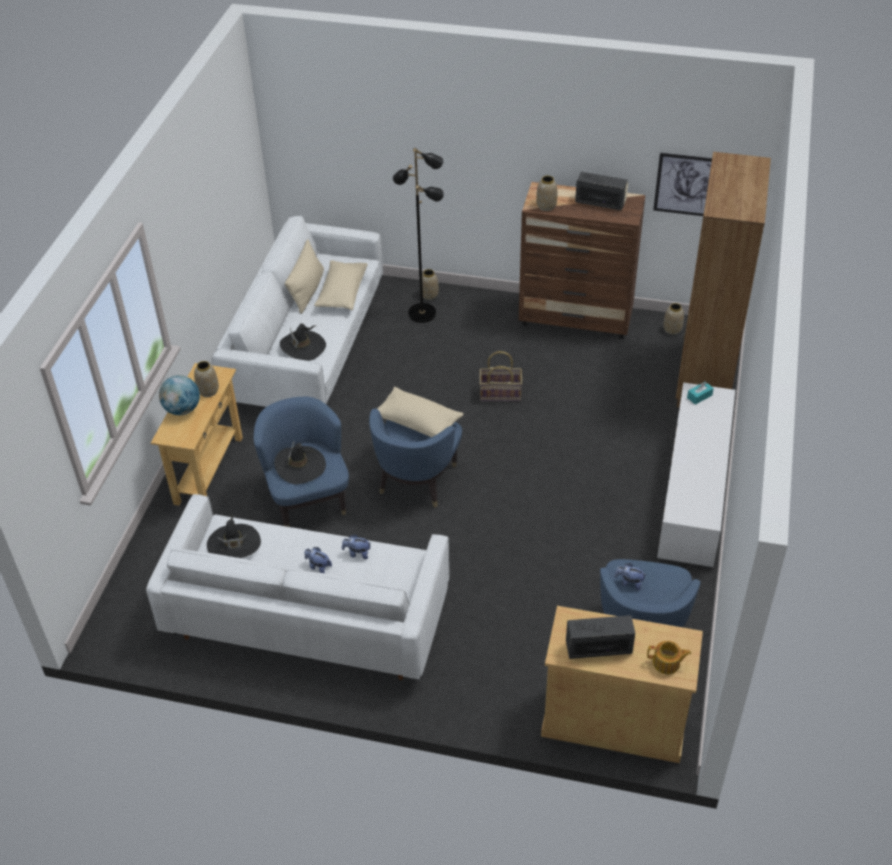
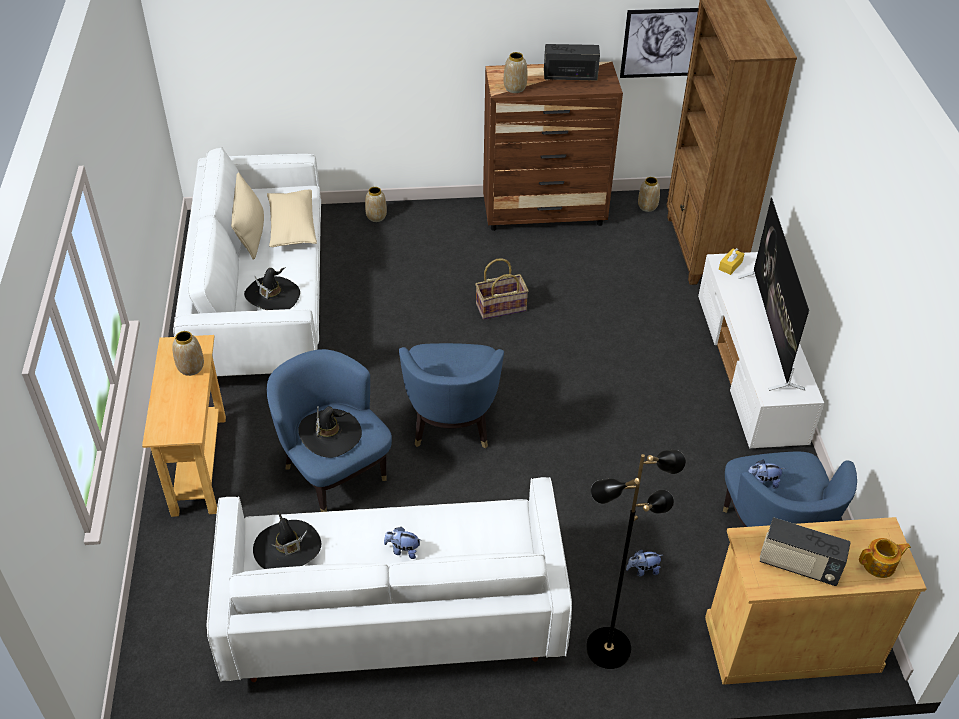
camera: 20 degrees left, 0 degrees up
(182, 409) = (167, 396): globe -> none
(357, 553) = (443, 523): plush toy -> plush toy (643, 570)
(418, 422) = (446, 354): beige pillow -> none
(422, 313) = (377, 237): black floor lamp -> black floor lamp (608, 647)
(599, 647) = (798, 566): radio -> radio turned 135 degrees counterclockwise
(699, 396) = (730, 265): turquoise tissue box -> yellow tissue box
(705, 460) = (770, 331): none -> television

